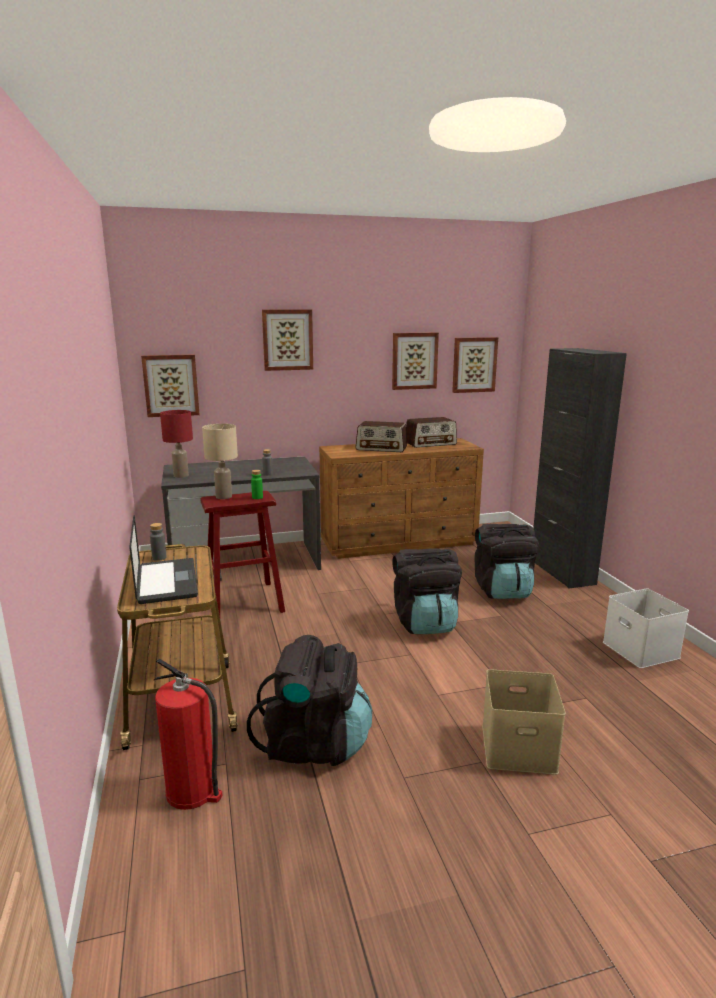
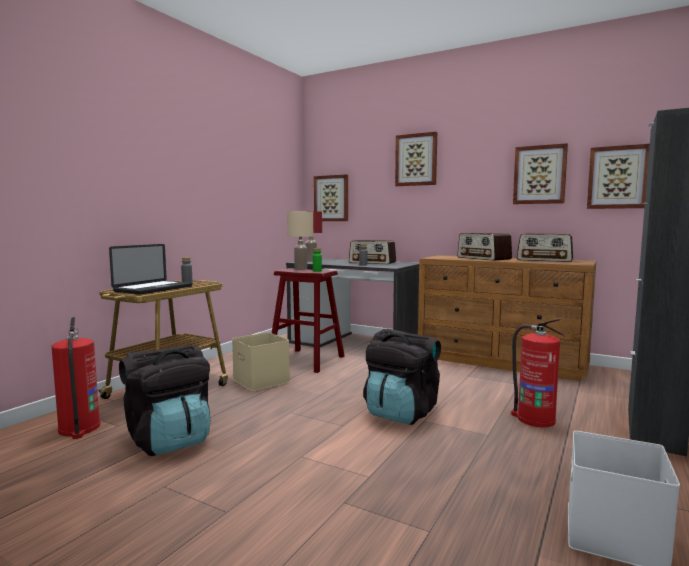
camera: 45 degrees right, 10 degrees down
(259, 466) = (372, 262): none -> radio
(502, 590) = (534, 419): black backpack -> fire extinguisher
(517, 749) = (271, 523): beige storage box -> beige storage box (260, 380)

